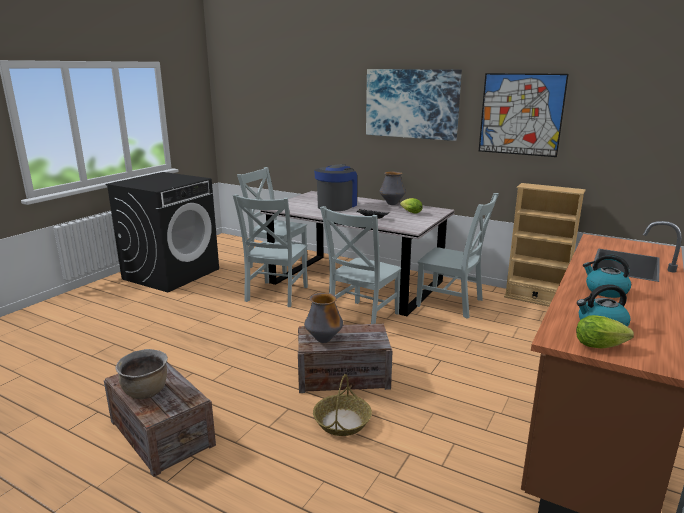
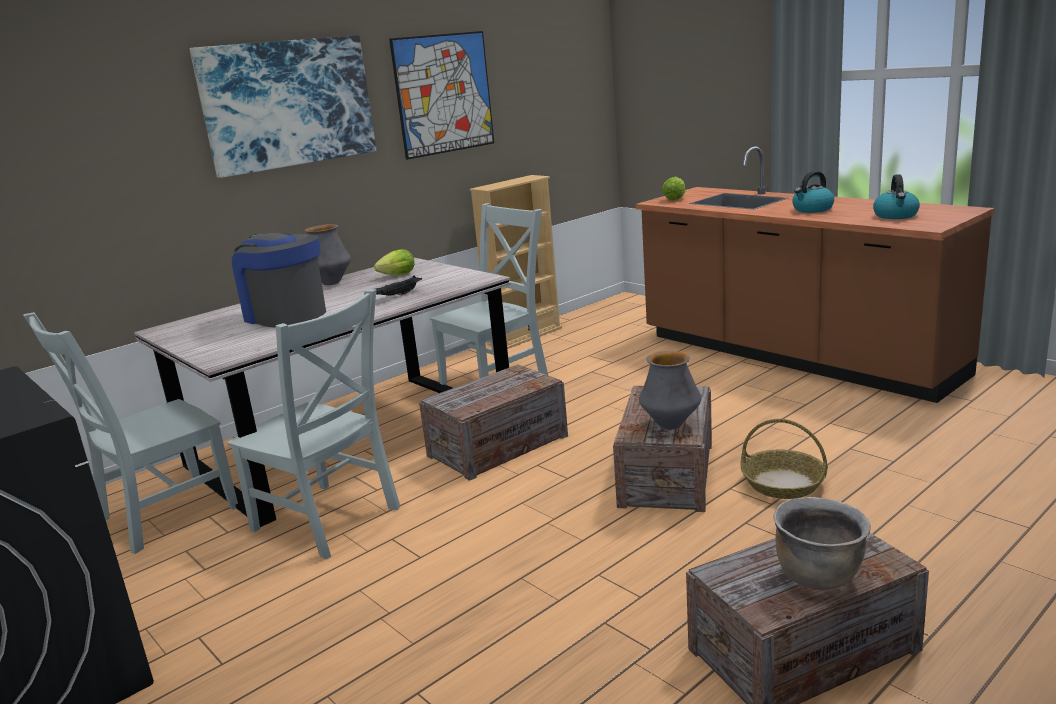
camera: 70 degrees left, 0 degrees up
(361, 319) = (497, 446): grey chair -> crate
(602, 346) = (939, 218): lettuce -> lettuce (675, 198)

